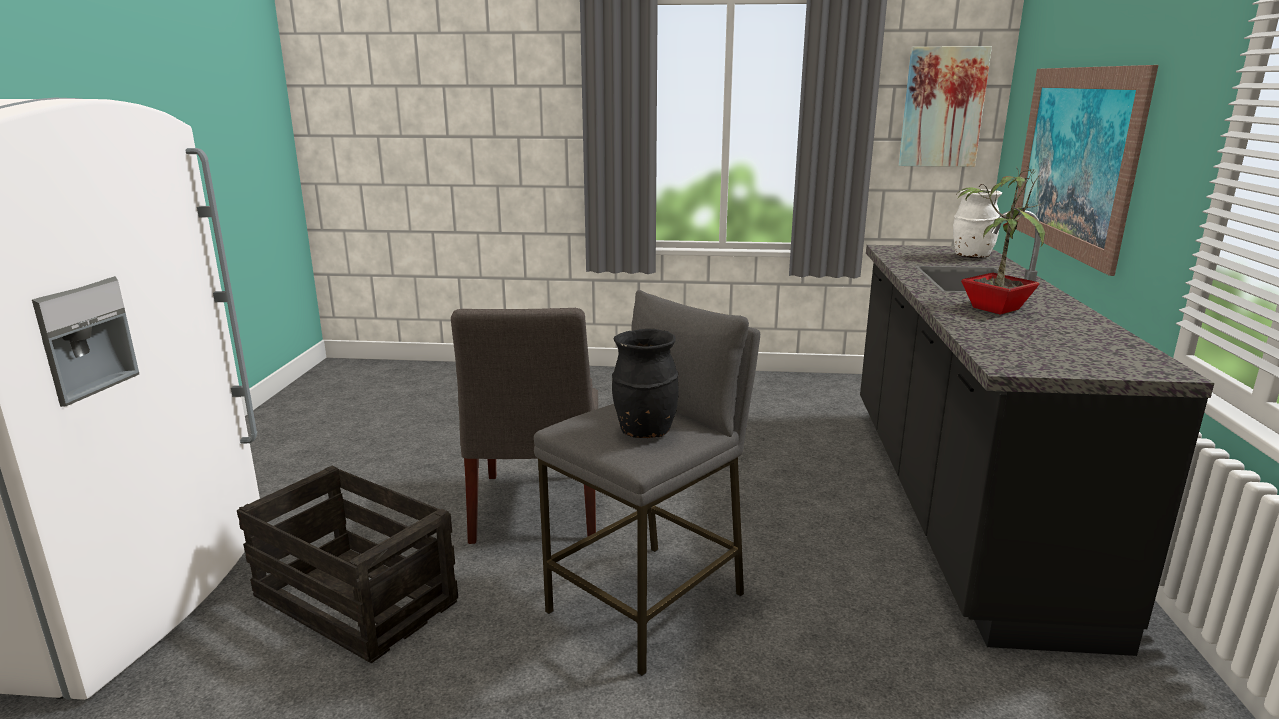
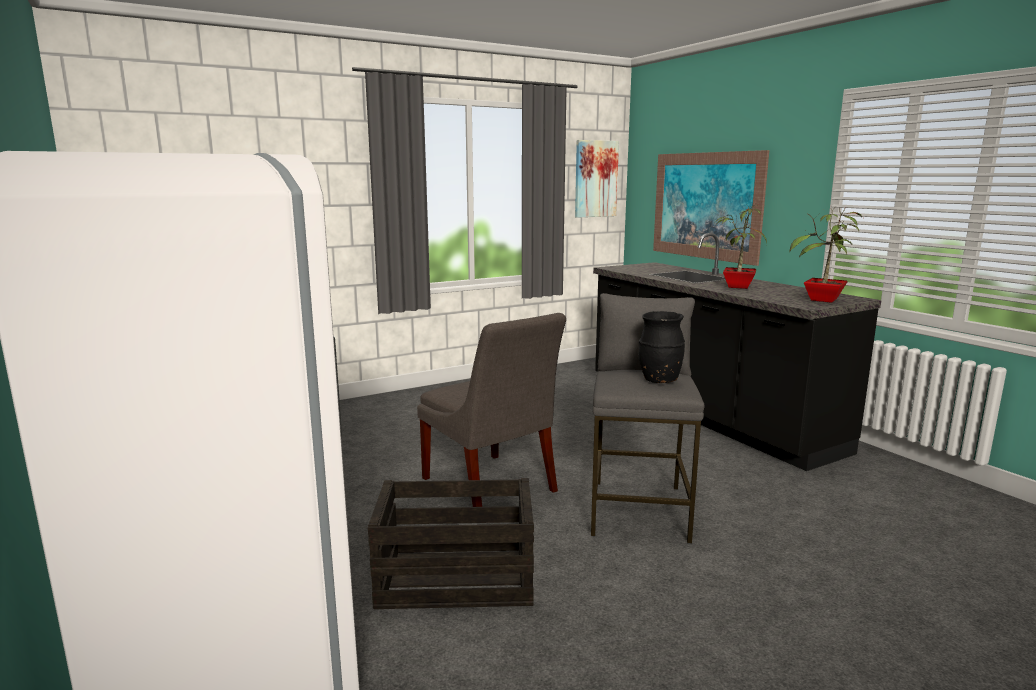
camera: 35 degrees left, 5 degrees down
(971, 256) = (661, 267): white vase -> none
(1077, 360) = (823, 300): none -> potted plant

